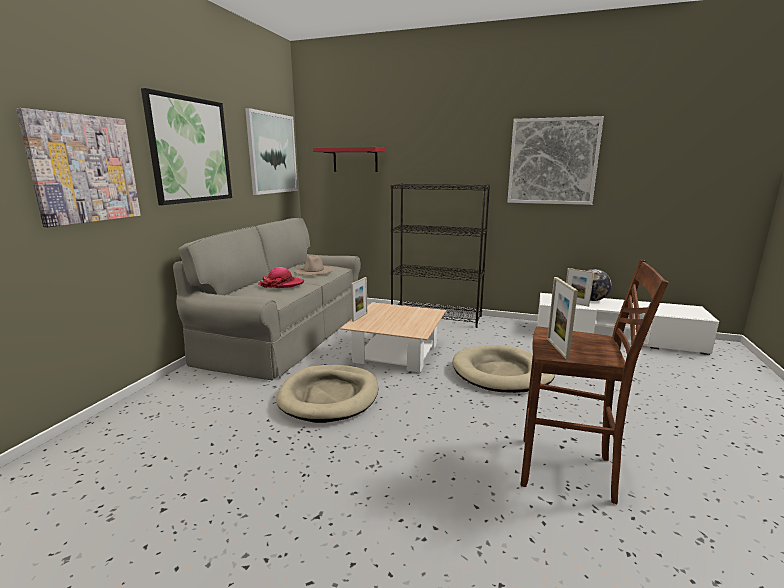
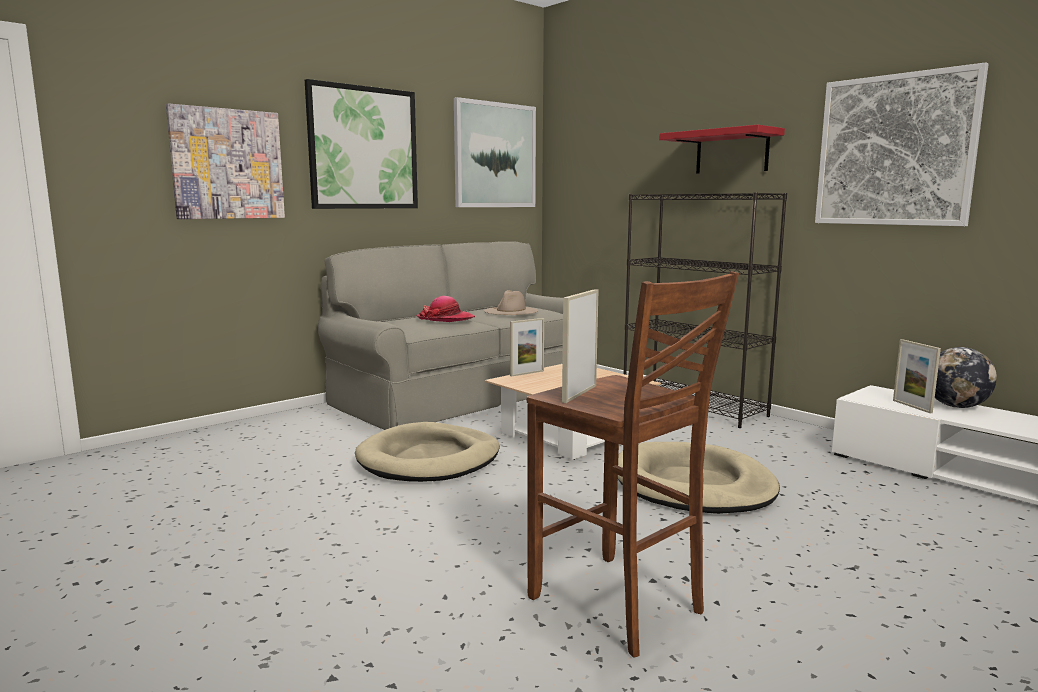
camera: 30 degrees right, 5 degrees down
(355, 160) = (607, 162): red shelf -> red shelf (732, 152)

